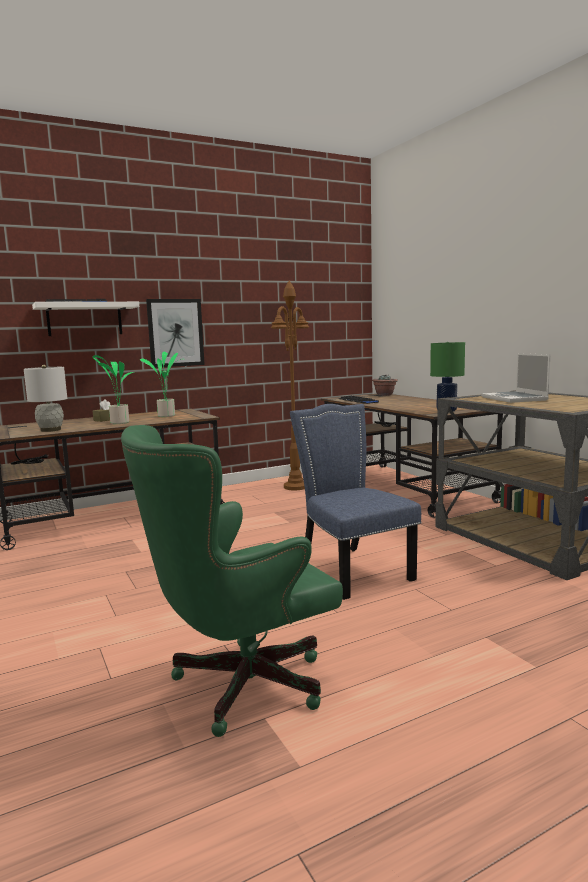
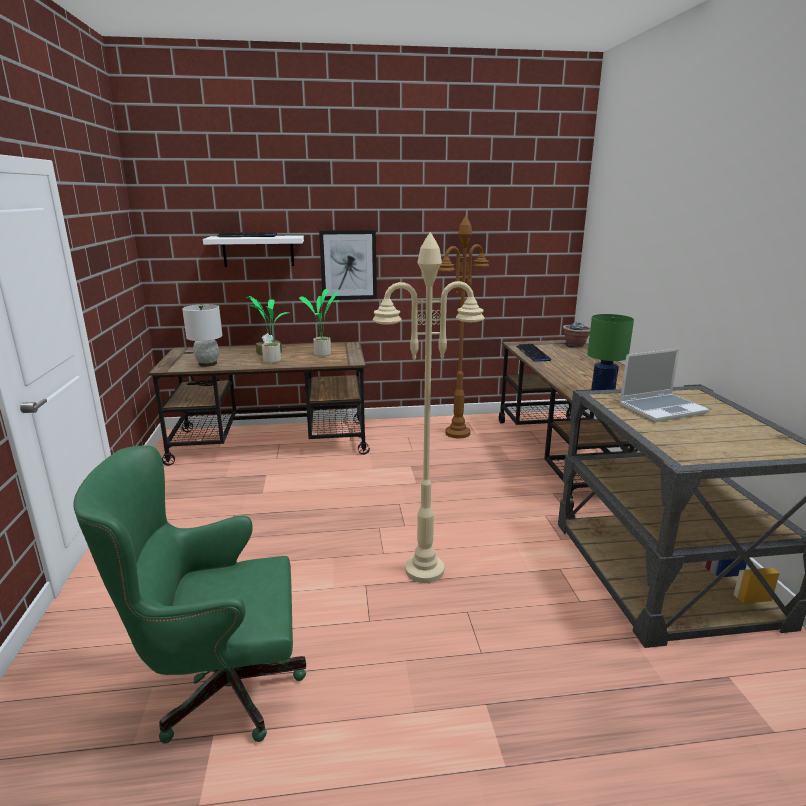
camera: 20 degrees right, 10 degrees up
(354, 572) = (425, 570): blue chair -> beige floor lamp
(515, 399) = (662, 408): laptop -> laptop turned 120 degrees counterclockwise

